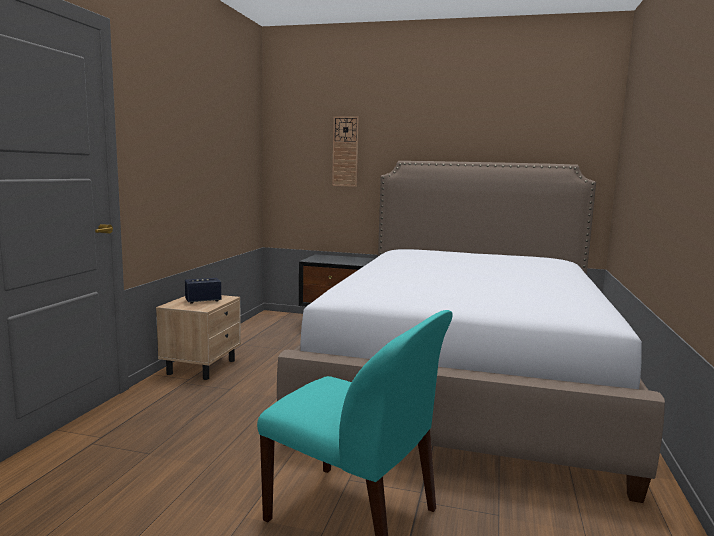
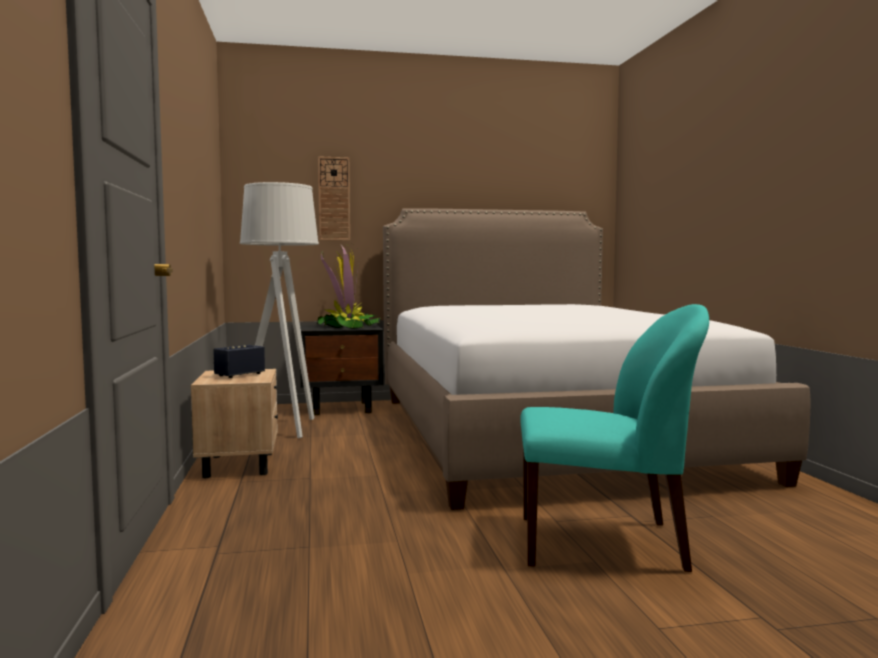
camera: 25 degrees left, 5 degrees down
(272, 337) = (283, 428): none -> grey floor lamp
(343, 259) = (346, 326): none -> potted plant

